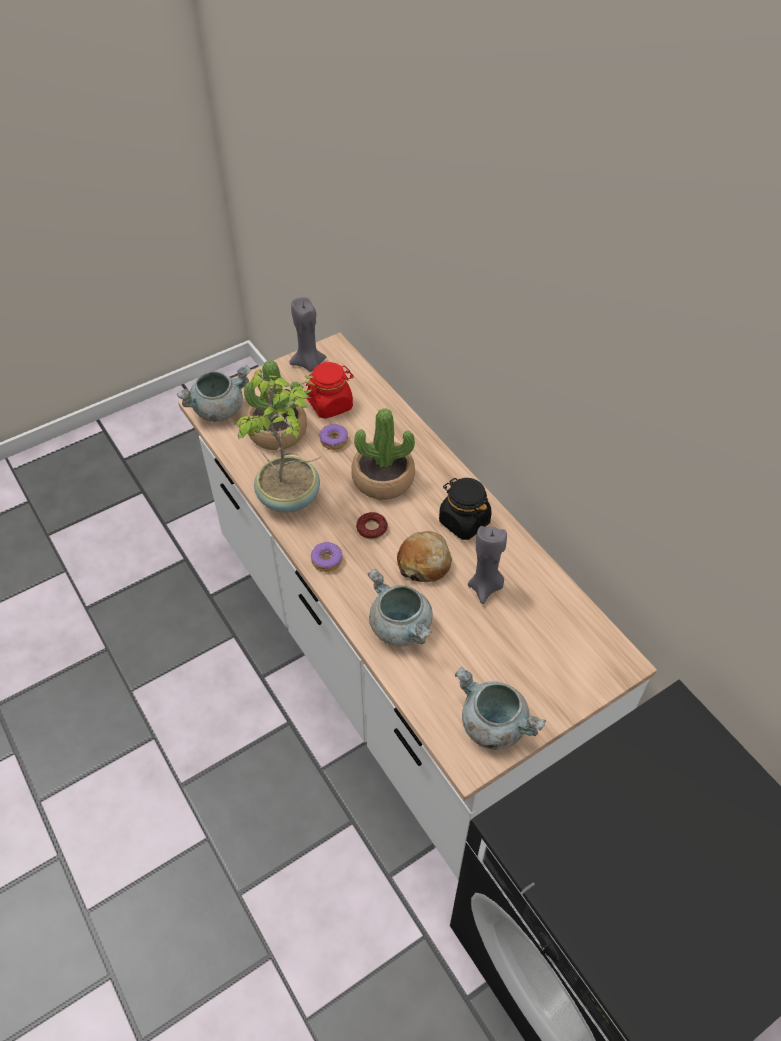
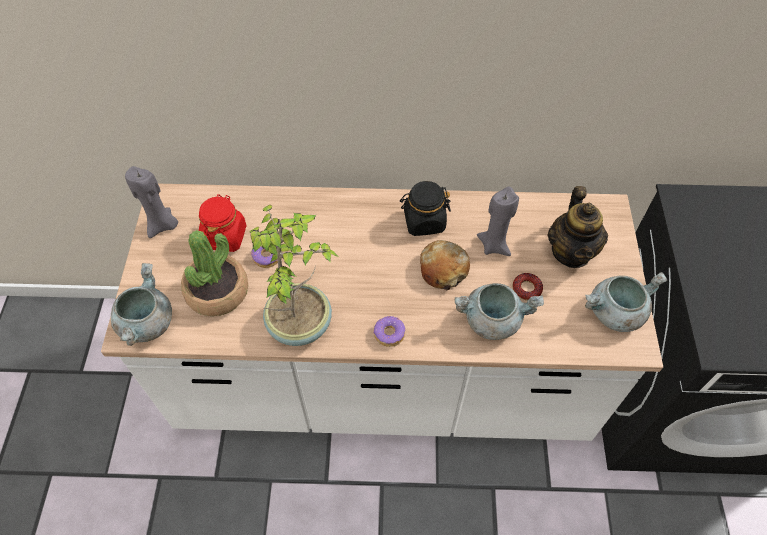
camera: 55 degrees left, 5 degrees up
(372, 528) = (382, 284): donut -> donut (526, 289)
(383, 479) = (338, 247): potted plant -> none
(534, 653) = (571, 252): none -> teapot

